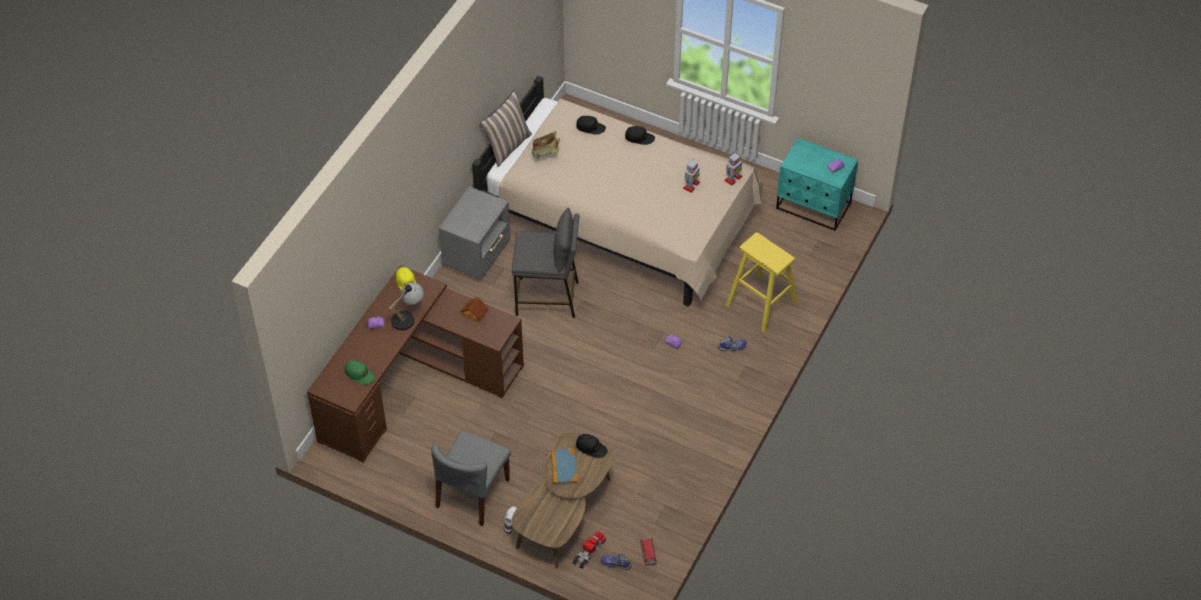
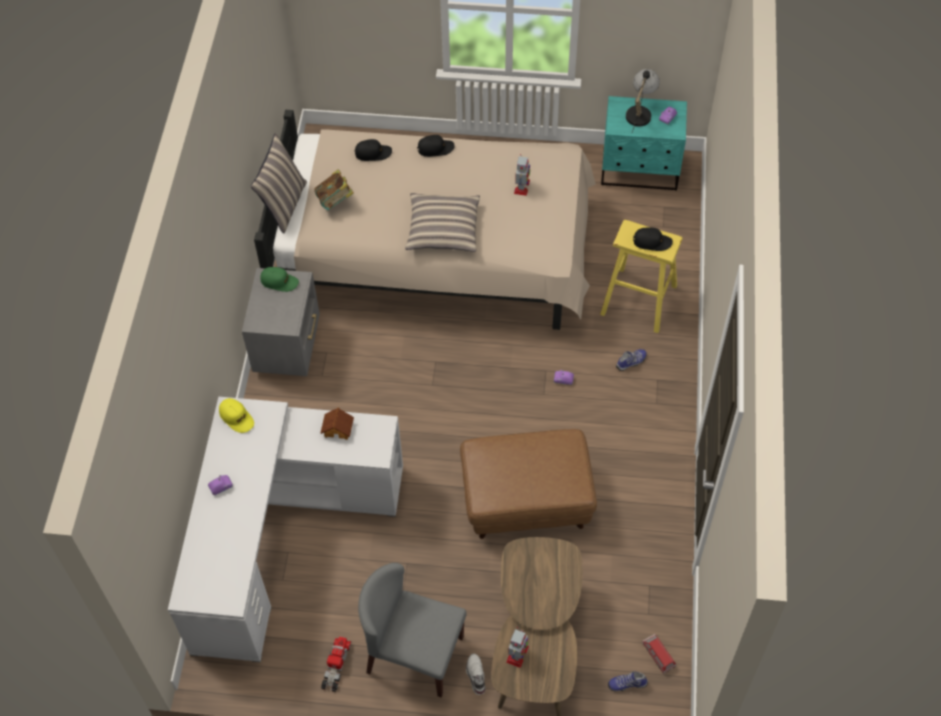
camera: 20 degrees left, 5 degrees up
(359, 374) = (228, 561): green cap -> green cap (279, 281)
(407, 317) = (257, 462): table lamp -> table lamp (640, 111)
(413, 381) = (278, 532): brown desk -> white desk
(473, 494) = (414, 654): grey chair -> grey chair turned 105 degrees clockwise
(547, 298) = (394, 372): grey stool -> none
(564, 468) = (528, 590): book -> none
(589, 552) = (588, 680): toy truck -> toy truck (336, 666)
(591, 448) = (548, 551): black cap -> black cap (652, 242)
(604, 418) = (527, 499): none -> brown ottoman
(616, 198) = (443, 229): none -> pillow
(733, 178) = (565, 164): toy robot -> toy robot (517, 654)

